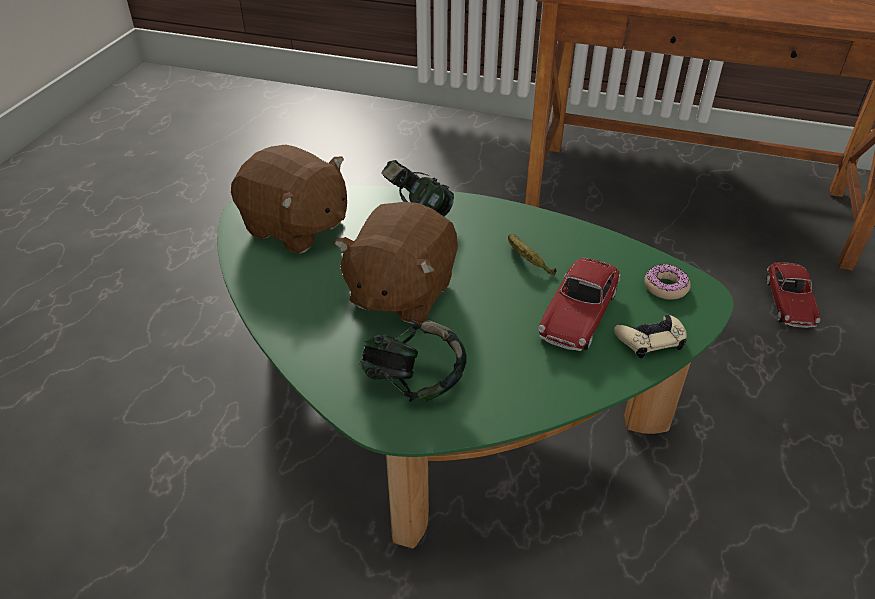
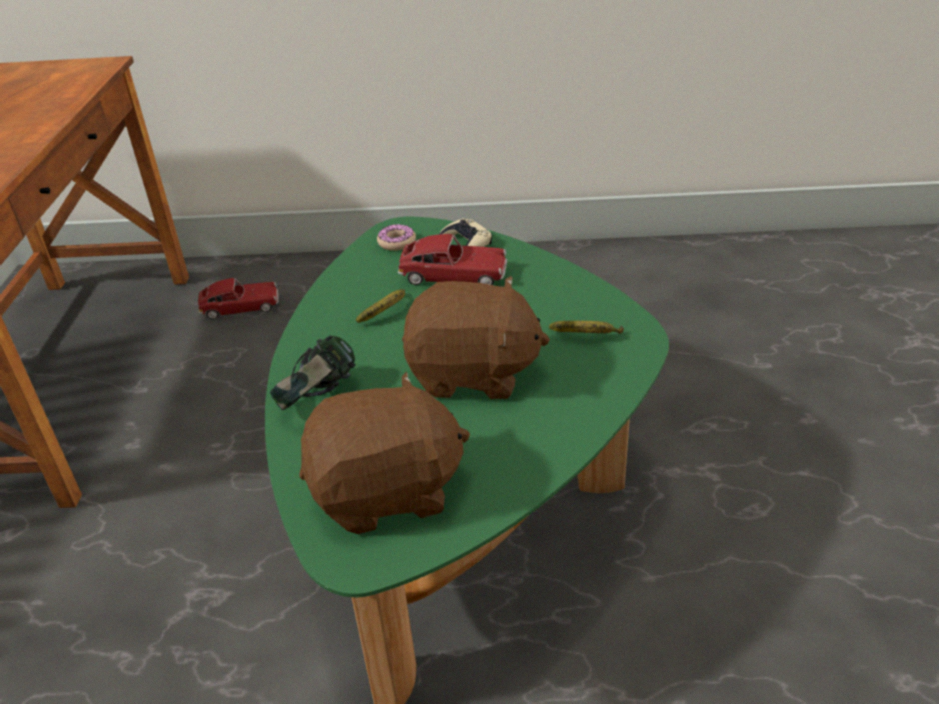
camera: 105 degrees left, 5 degrees down
(295, 228) = (387, 492): brown plush toy -> brown plush toy turned 60 degrees clockwise
(413, 382) = (587, 337): headphones -> banana

